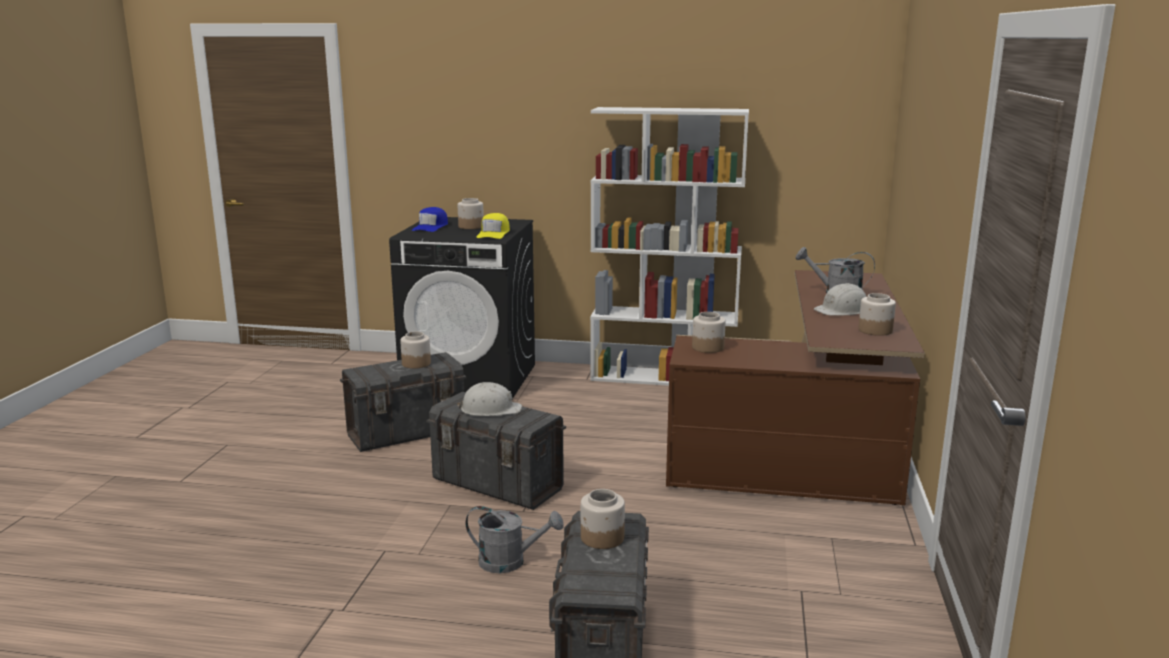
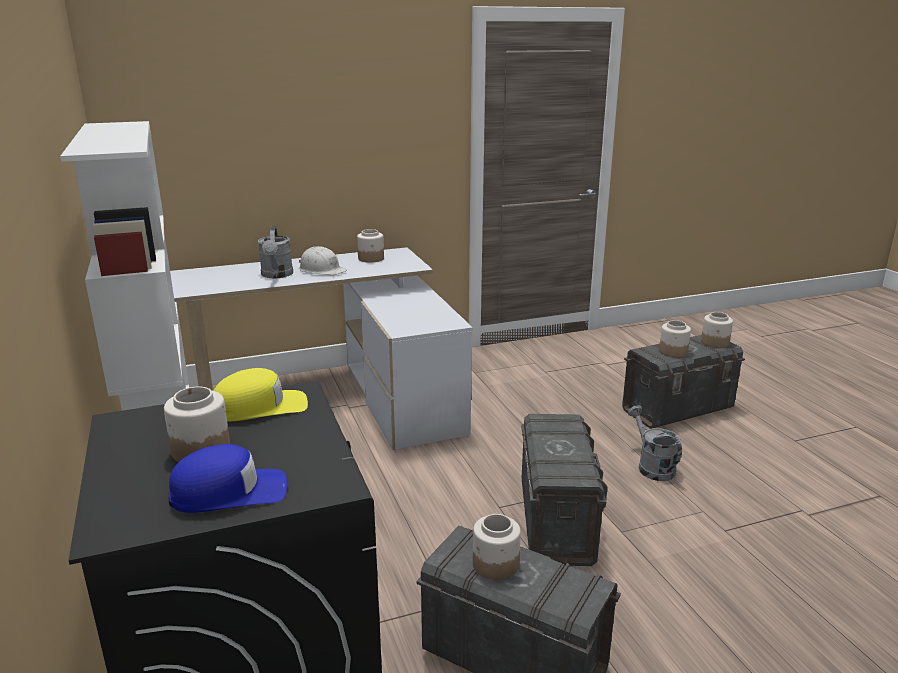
camera: 120 degrees left, 5 degrees up
(490, 409) = (561, 450): white hard hat -> none
(707, 348) = (414, 322): jar -> jar (715, 342)
(808, 450) = (339, 397): brown desk -> white desk

